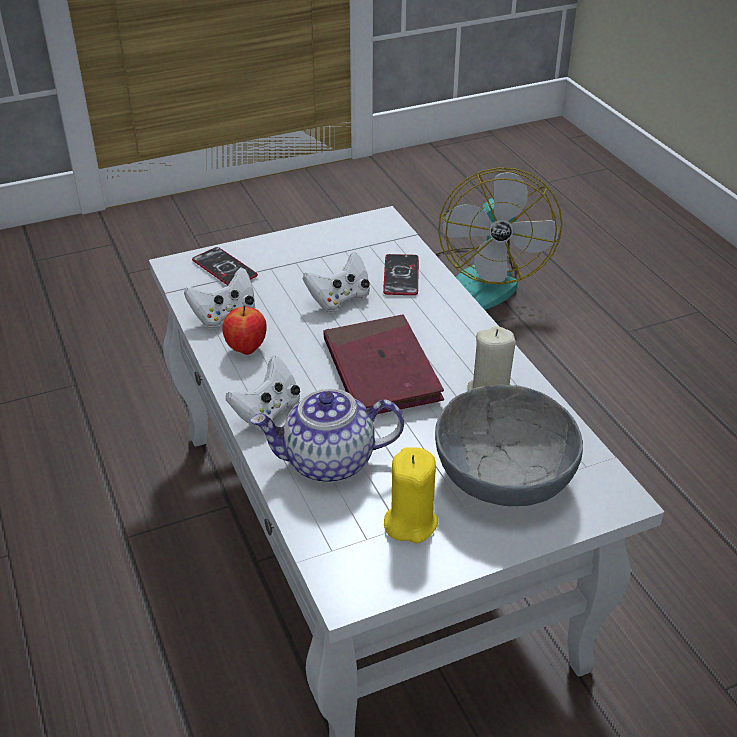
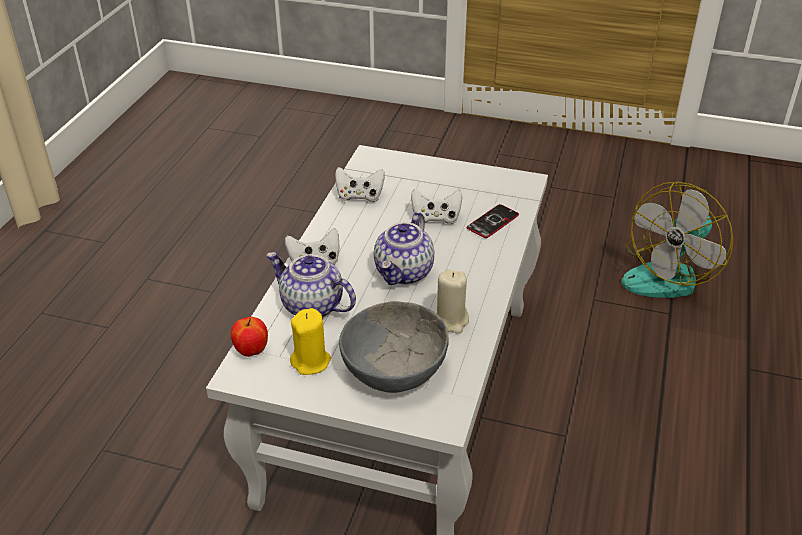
camera: 40 degrees right, 0 degrees up
(224, 268) = (393, 169): phone -> none
(246, 349) = (347, 221): apple -> apple (251, 351)
(381, 371) = (404, 272): red book -> teapot

